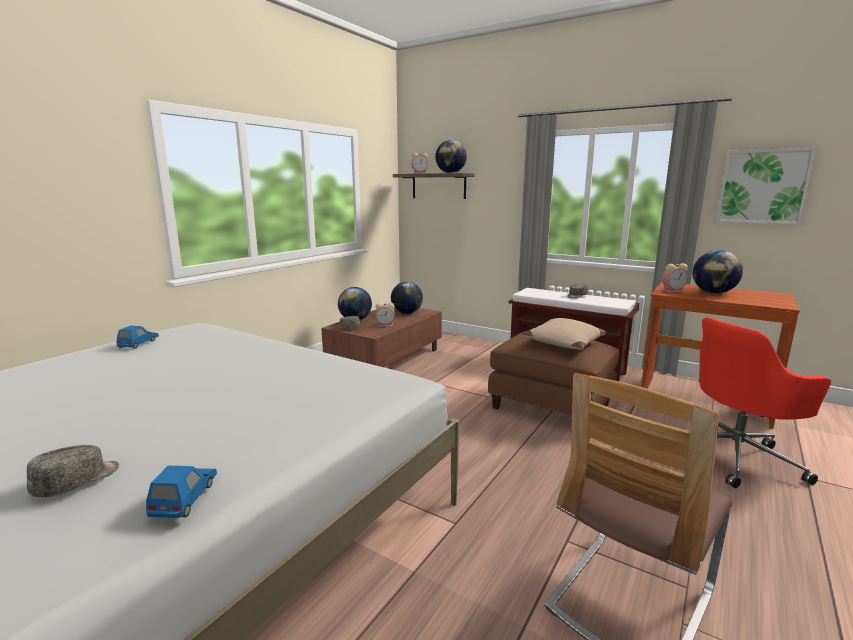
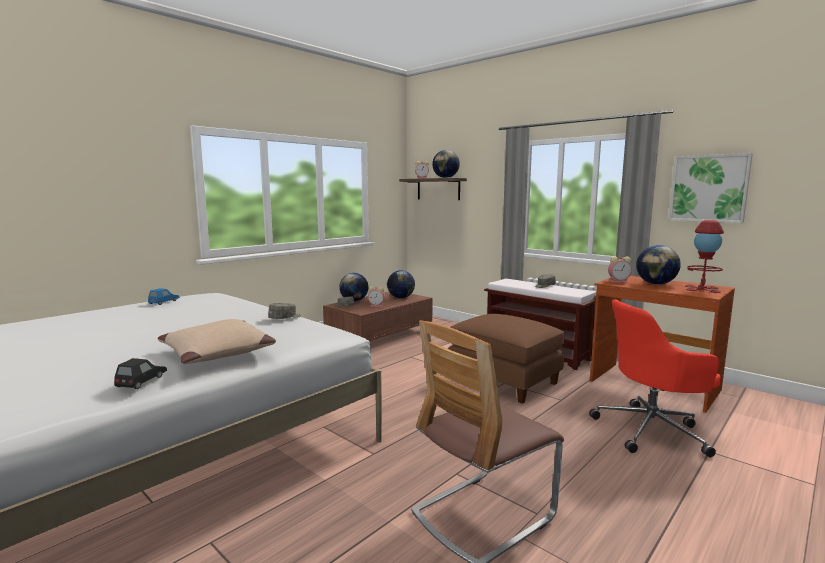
camera: 10 degrees right, 5 degrees down
(77, 481) = (85, 369): grey cap -> grey cap (285, 318)
(185, 498) = (142, 381): blue toy car -> black toy car
(564, 343) = (510, 323): beige pillow -> beige pillow (218, 353)
(766, 297) = (702, 289): none -> red table lamp

